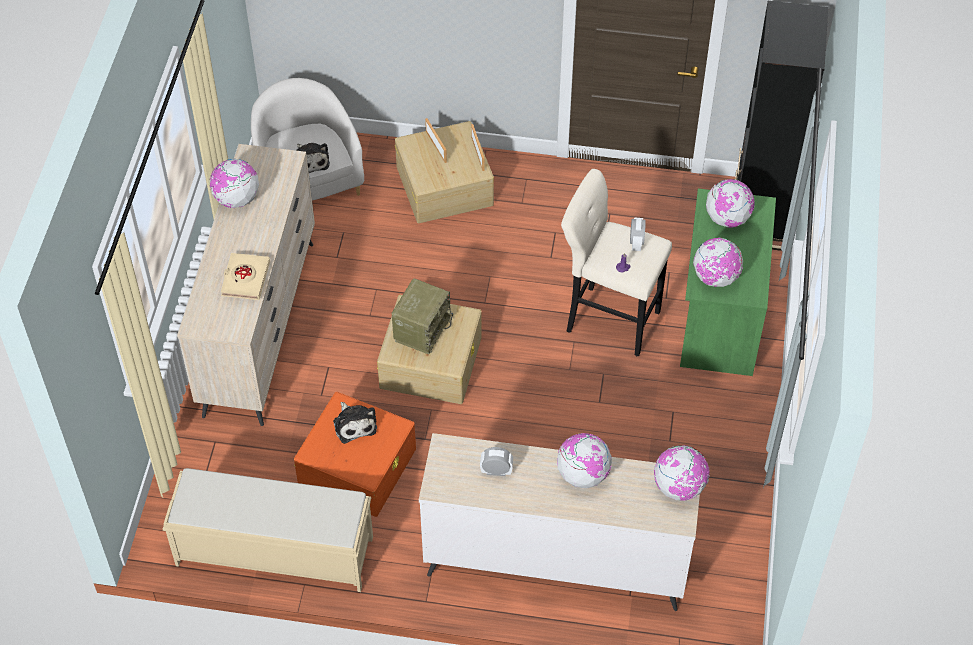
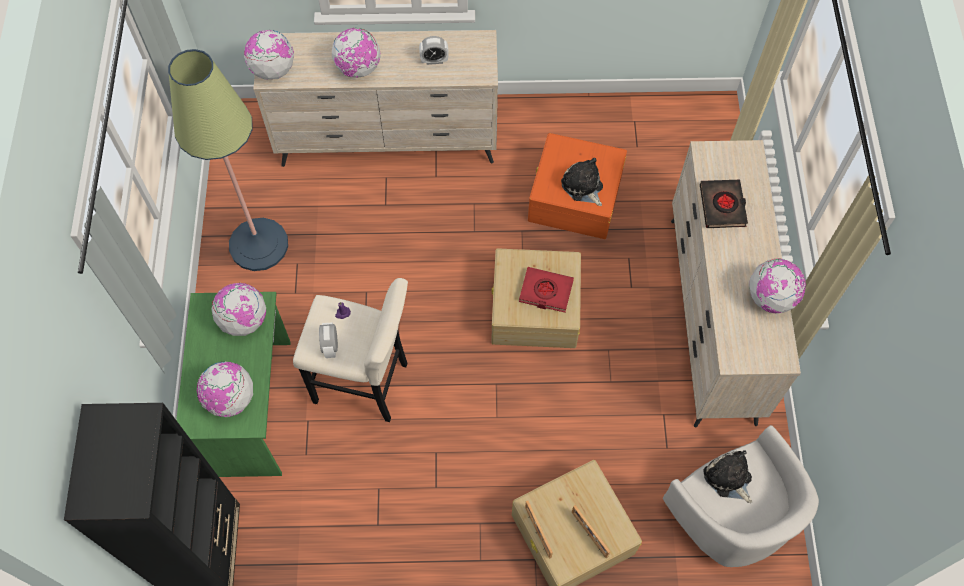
camera: 170 degrees right, 10 degrees up
(245, 279) = (722, 206): beige book -> black book
(273, 551) = (622, 117): beige bench -> none
(422, 329) = (545, 291): radio -> red book
(710, 466) = (258, 245): none -> floor lamp

